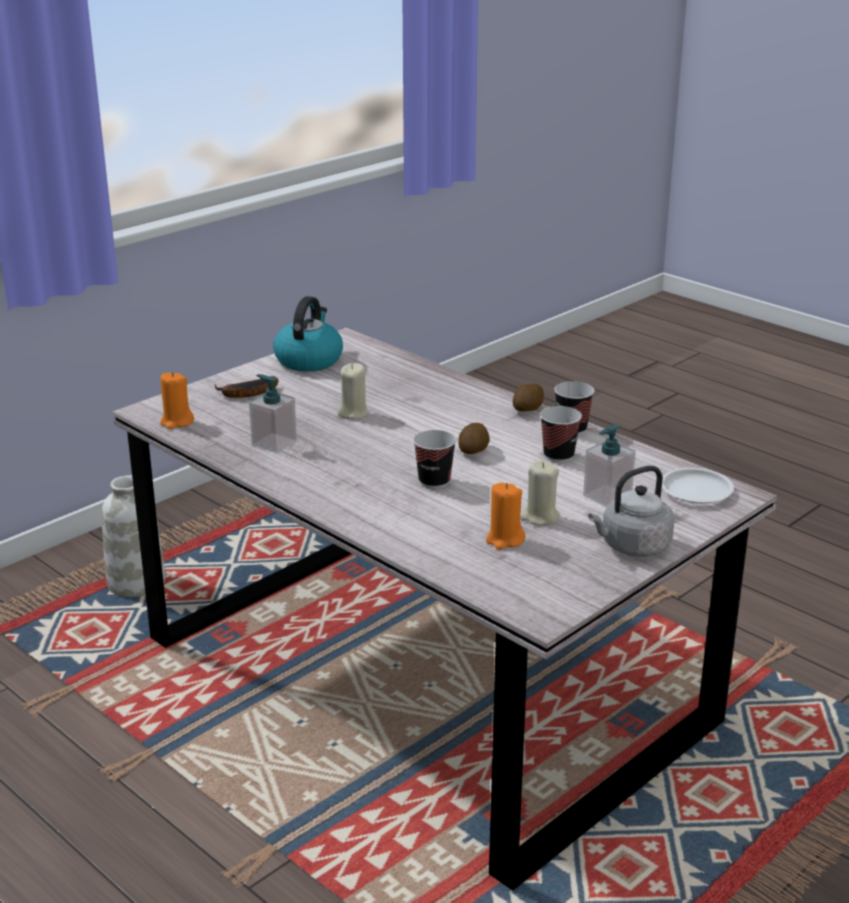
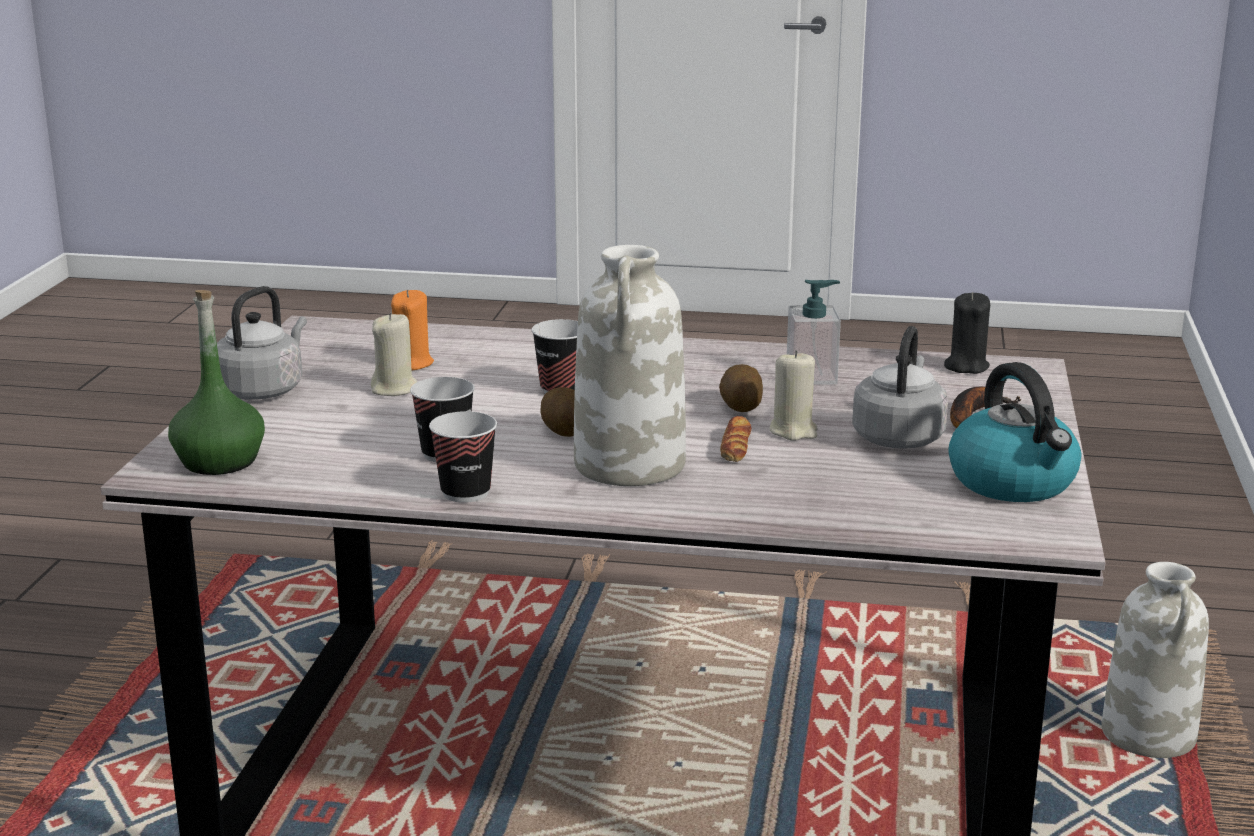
camera: 145 degrees right, 5 degrees down
(176, 422) = (966, 366): orange candle -> black candle
(309, 394) = (899, 437): none -> grey kettle
(398, 414) = (735, 446): none -> bread
(468, 419) = (630, 465): none -> white vase
(528, 410) = (566, 503): potato -> potato (740, 406)
(607, 496) = (334, 427): soap dispenser -> none
(696, 491) = (220, 461): white plate -> green bottle

